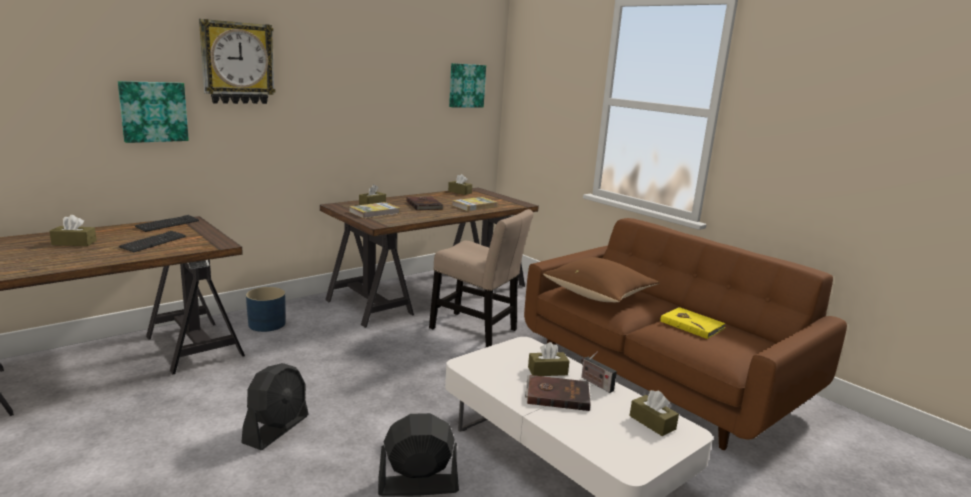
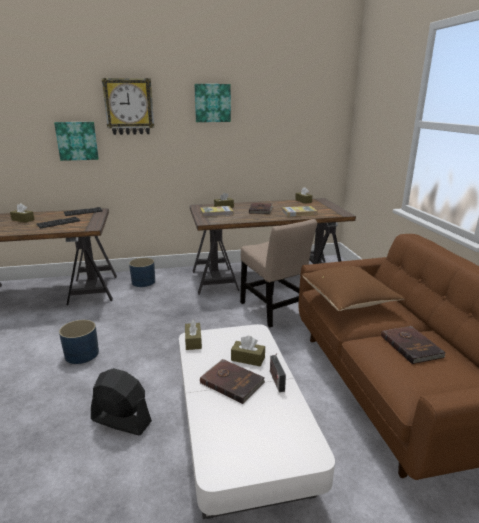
camera: 30 degrees right, 5 degrees up
(276, 429) = (82, 354): black fan -> blue planter
(466, 85) = (315, 115): picture -> picture (212, 103)
(652, 422) = (286, 432): brown tissue box -> brown tissue box (193, 341)
(691, 325) = (411, 346): yellow book -> brown book

